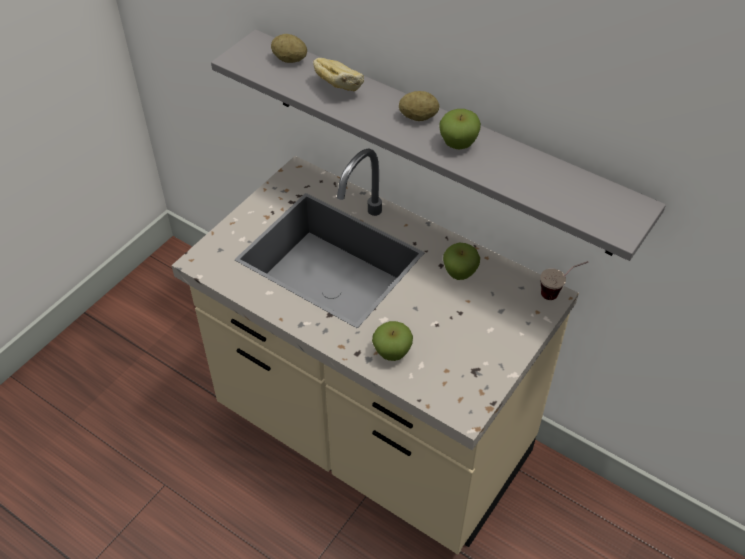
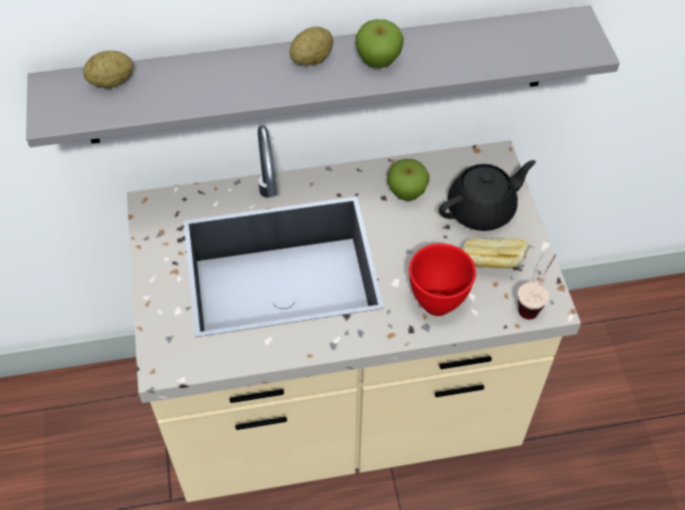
camera: 45 degrees left, 5 degrees up
(338, 89) = (202, 81): bread -> bread (492, 265)
(392, 353) = (438, 305): apple -> red bowl
(498, 320) = (482, 210): none -> black teapot
(559, 292) = (497, 150): cup -> cup (534, 302)

